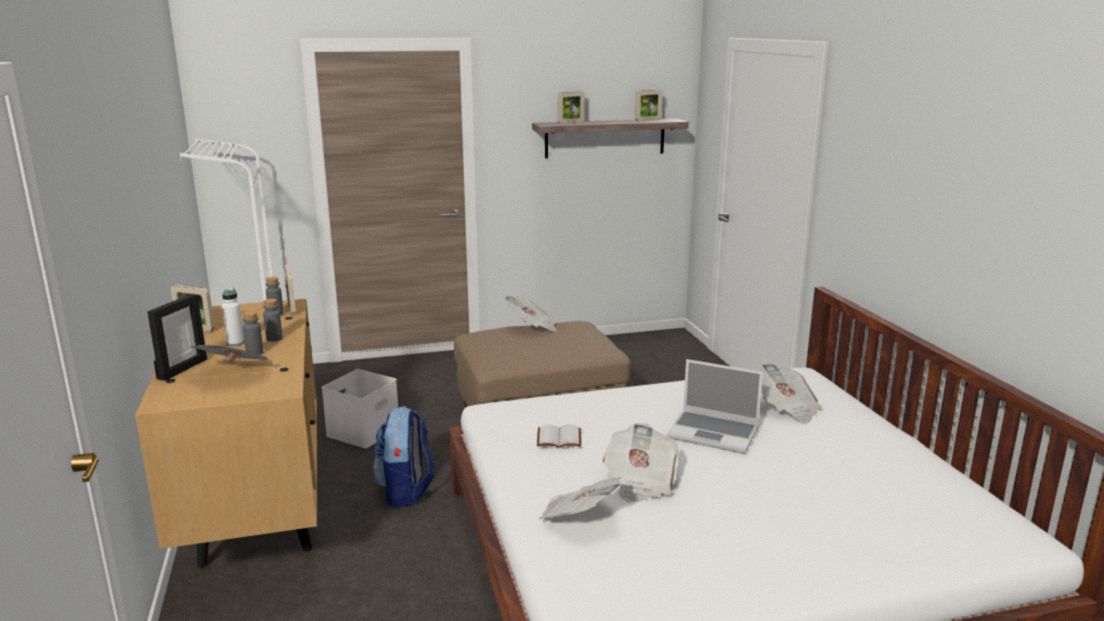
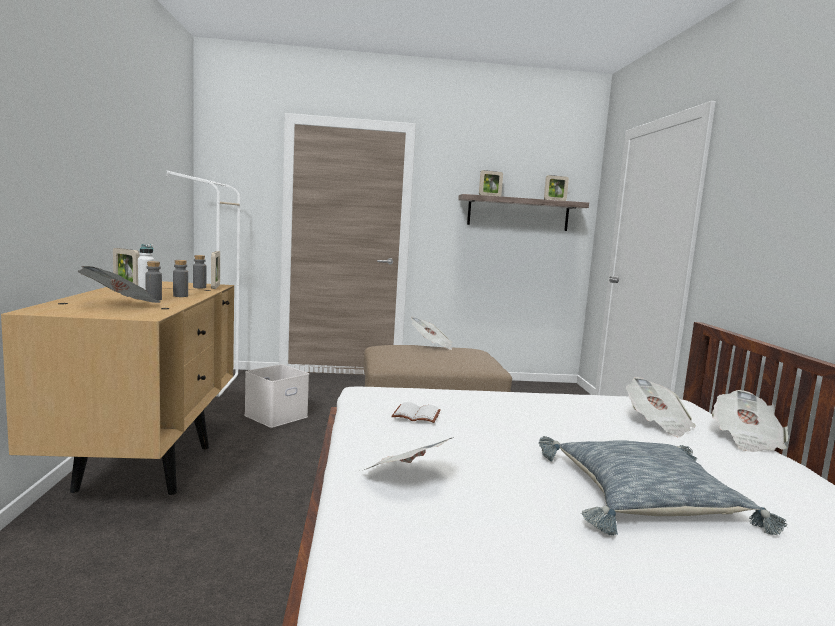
camera: 10 degrees right, 10 degrees down
(182, 369) = (82, 299): picture frame -> none
(406, 491) = (286, 462): backpack -> none
(639, 482) = (483, 458): newspaper -> newspaper (746, 440)
(714, 433) = (576, 431): laptop -> none
(784, 496) = (644, 493): none -> pillow

